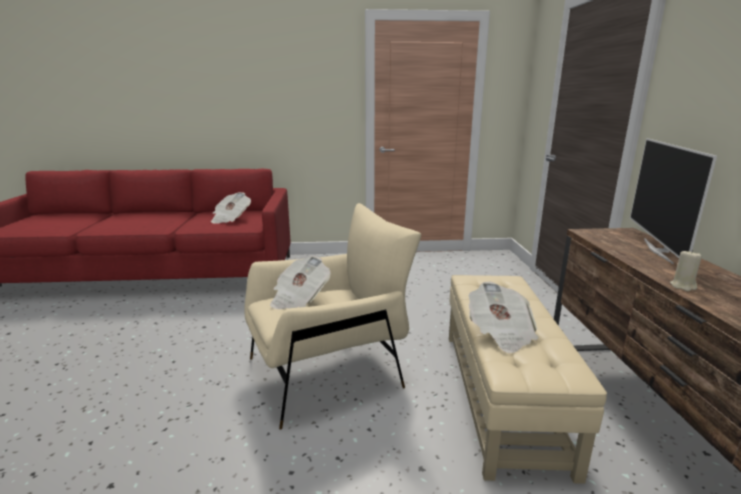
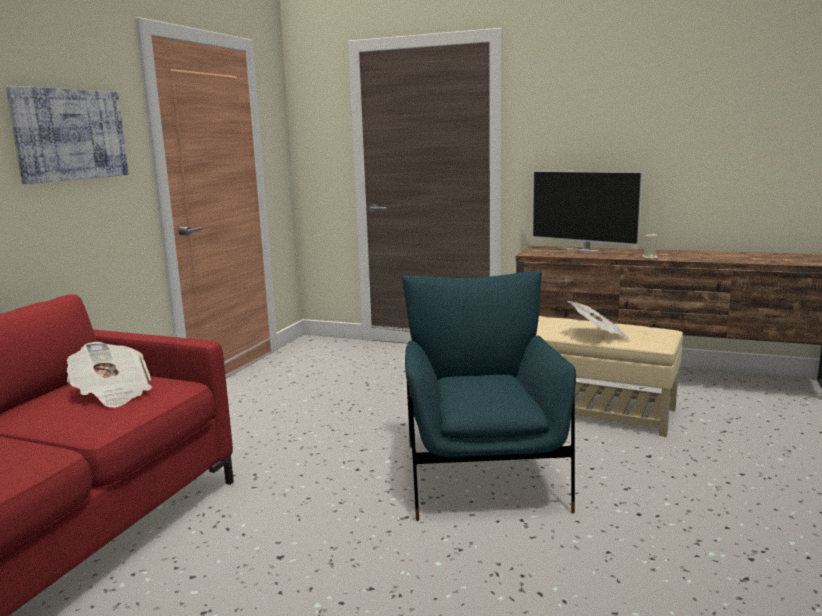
camera: 65 degrees left, 5 degrees down
(299, 298) = (472, 390): newspaper -> none
(302, 85) = (70, 134): none -> picture
(329, 371) = (483, 473): beige armchair -> blue armchair

